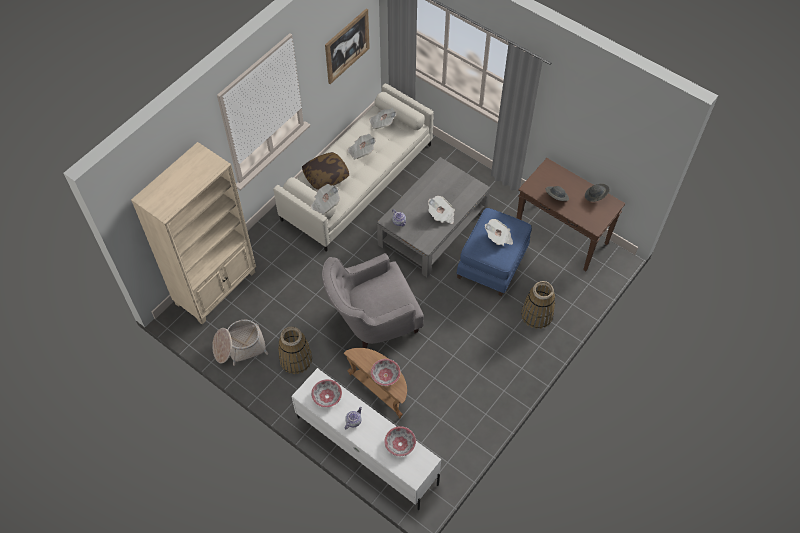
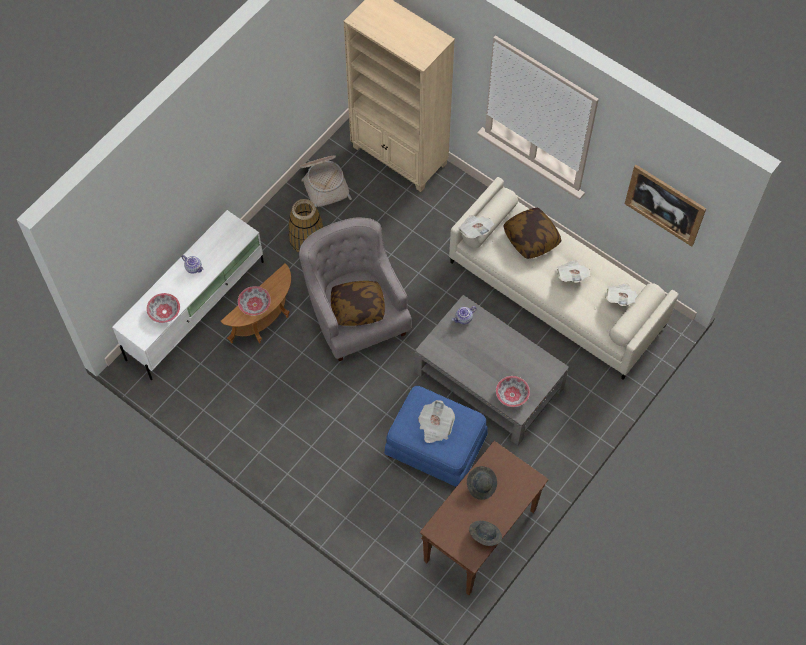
camera: 90 degrees right, 5 degrees up
(327, 396) = (224, 242): bowl -> bowl (512, 395)
(387, 297) = (358, 307): none -> pillow
(441, 215) = (475, 366): newspaper -> none
(537, 315) = (359, 496): basket -> none

